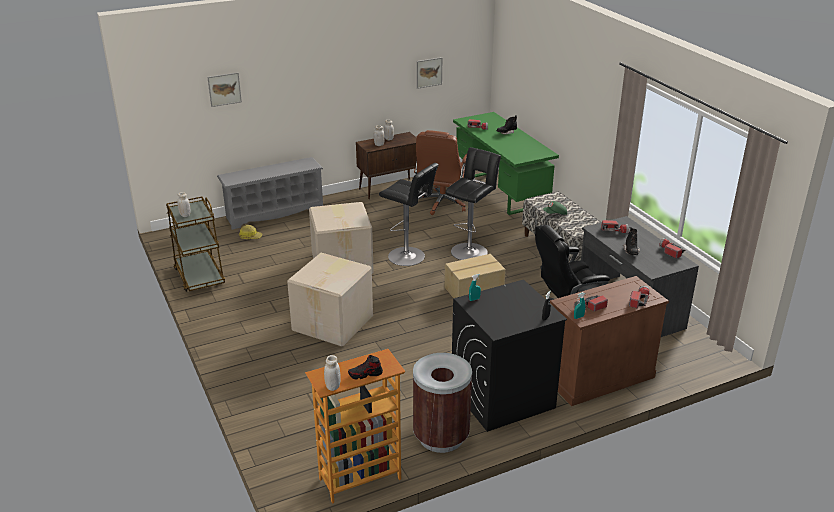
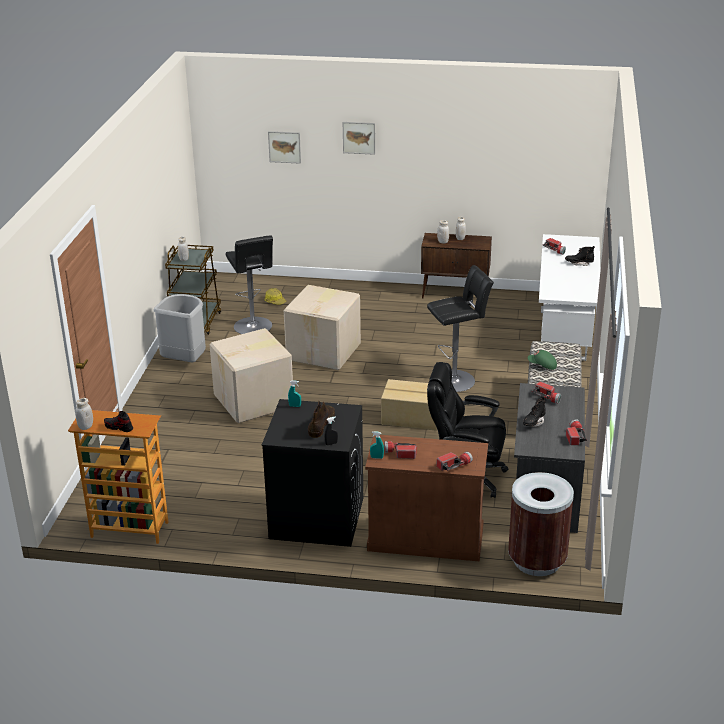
camera: 35 degrees right, 0 degrees up
(229, 312) = (185, 361): none -> grey trash can
(274, 213) = (320, 286): grey shoe rack -> none
(409, 257) = (391, 366): black stool -> black stool (254, 327)
(429, 72) = (521, 174): picture -> picture (359, 137)
(441, 203) = (488, 324): brown office chair -> none
(441, 437) = (227, 527): brown trash can -> brown trash can (537, 560)
(501, 192) = (565, 332): green desk -> white desk
(516, 305) = (321, 424): none -> brown boot

